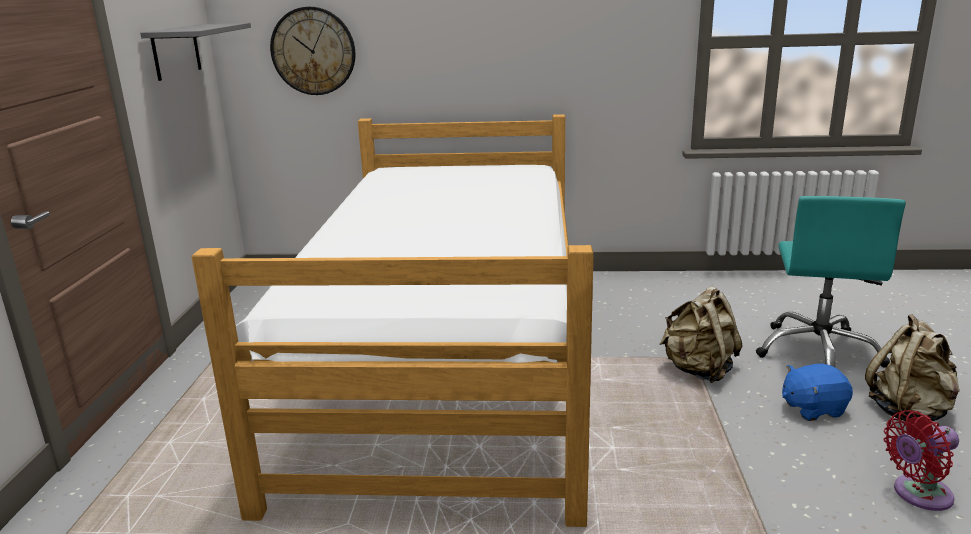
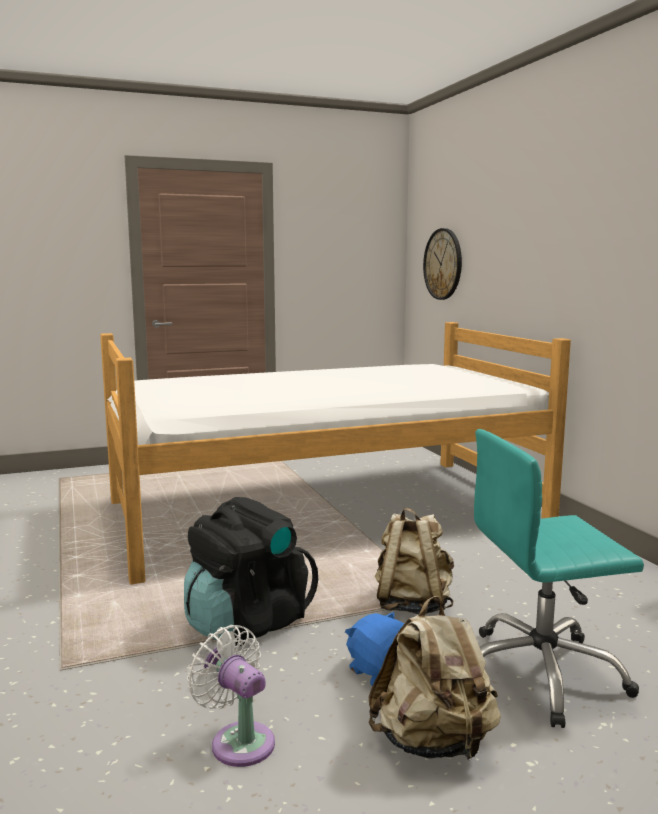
camera: 65 degrees right, 10 degrees down
(176, 51) = (350, 256): grey shelf -> none
(711, 458) = (247, 623): none -> black backpack
(918, 494) = (239, 741): red fan -> white fan

